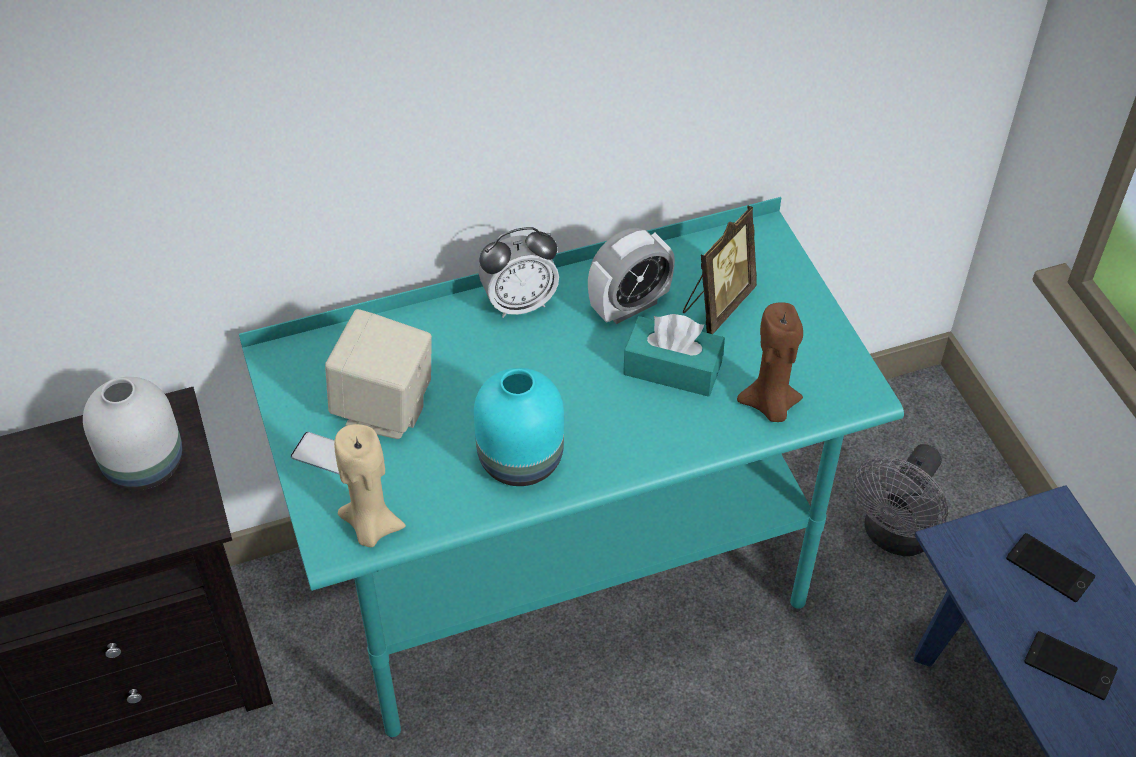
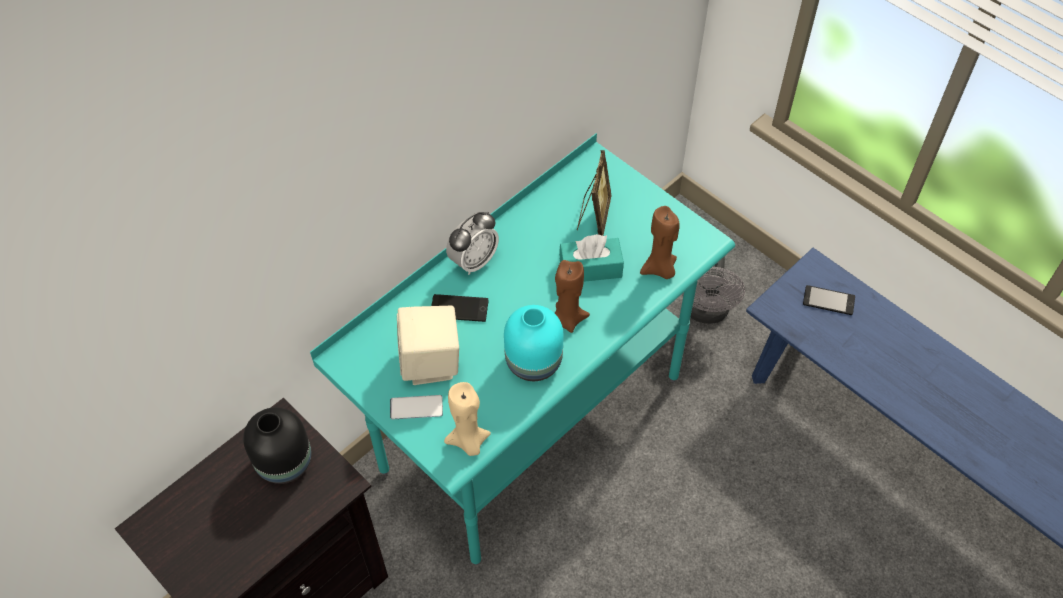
camera: 25 degrees left, 5 degrees up
(144, 467) = (285, 463): white vase -> black vase
(599, 422) = (567, 319): none -> brown candle
(629, 306) = (542, 237): alarm clock -> none
(1070, 666) = (867, 353): phone -> phone (459, 308)

